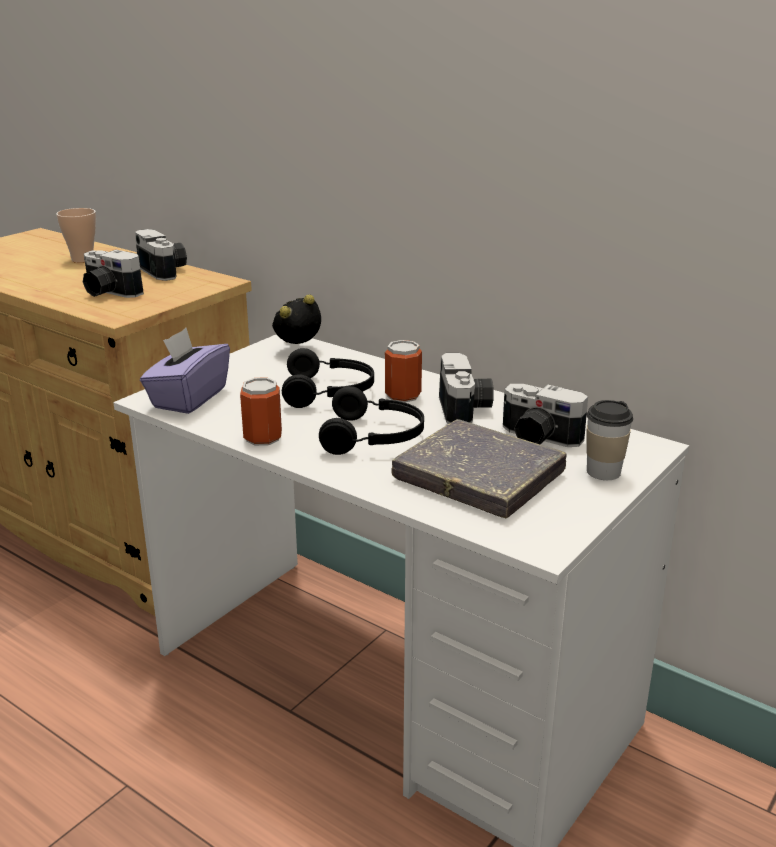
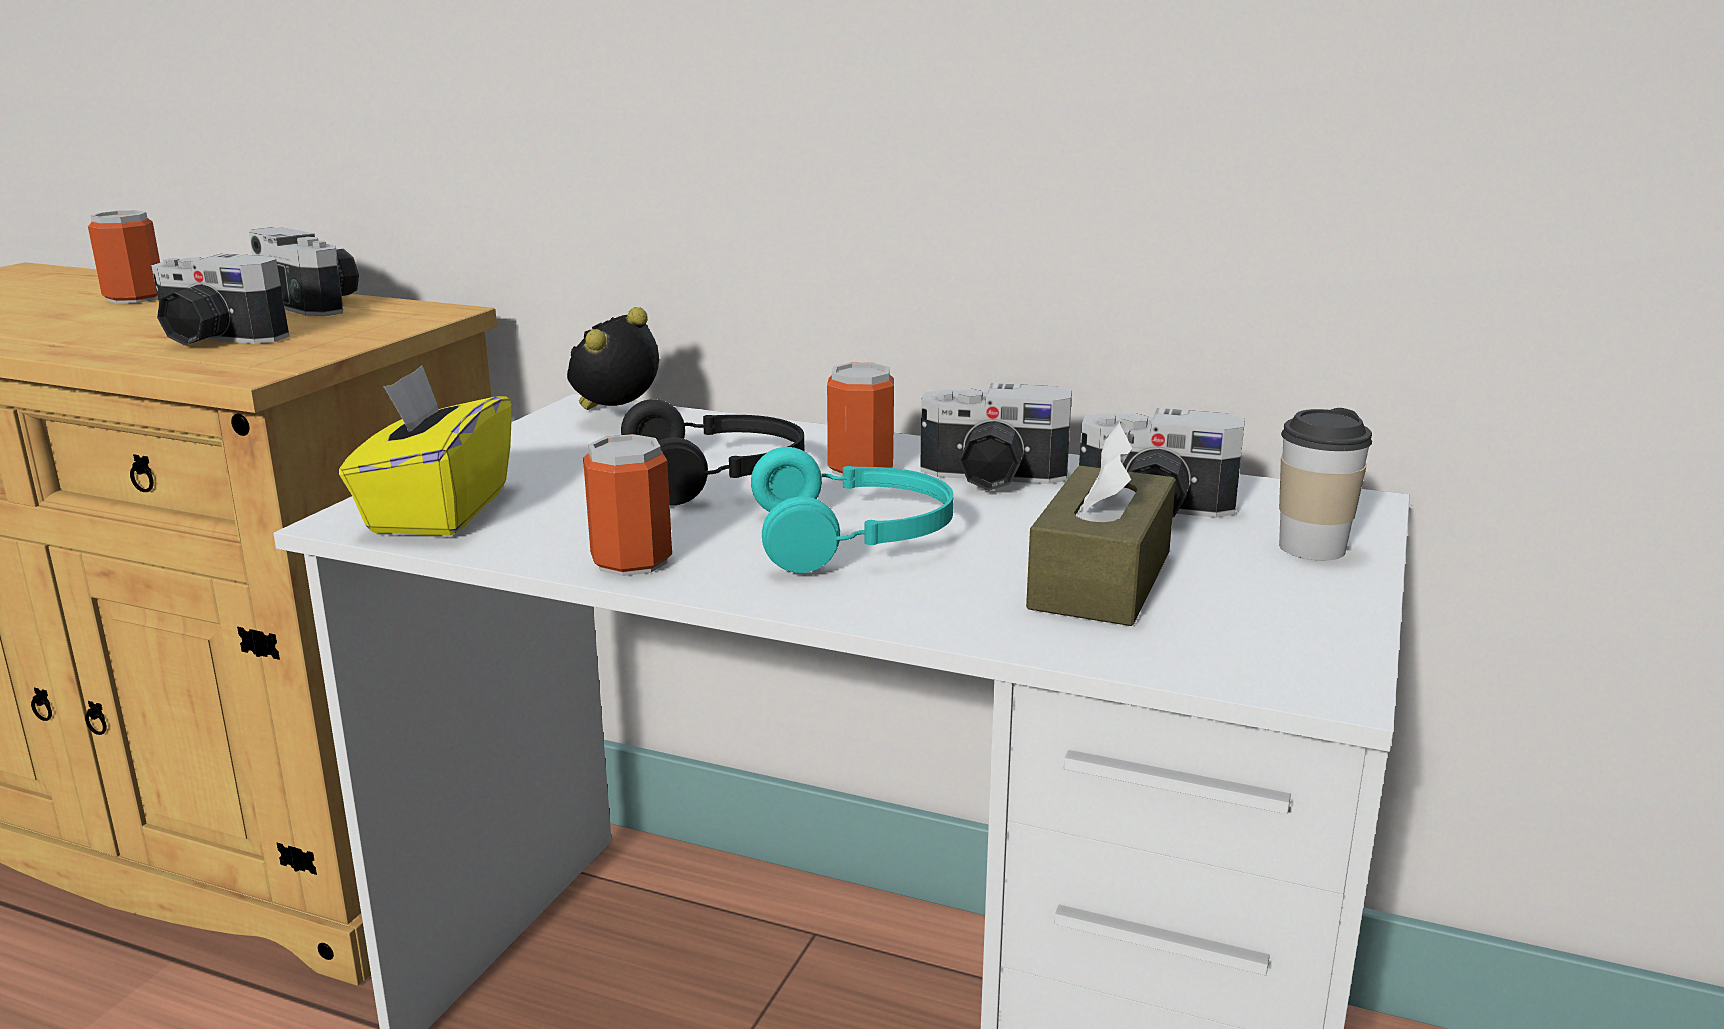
camera: 15 degrees left, 5 degrees down
(82, 259) = (135, 298): cup -> can
(188, 398) = (437, 510): purple tissue box -> yellow tissue box
(374, 437) = (854, 538): black headphones -> turquoise headphones
(466, 409) = (991, 479): camera -> camera turned 120 degrees clockwise
(479, 476) = (1101, 580): grey book -> brown tissue box

